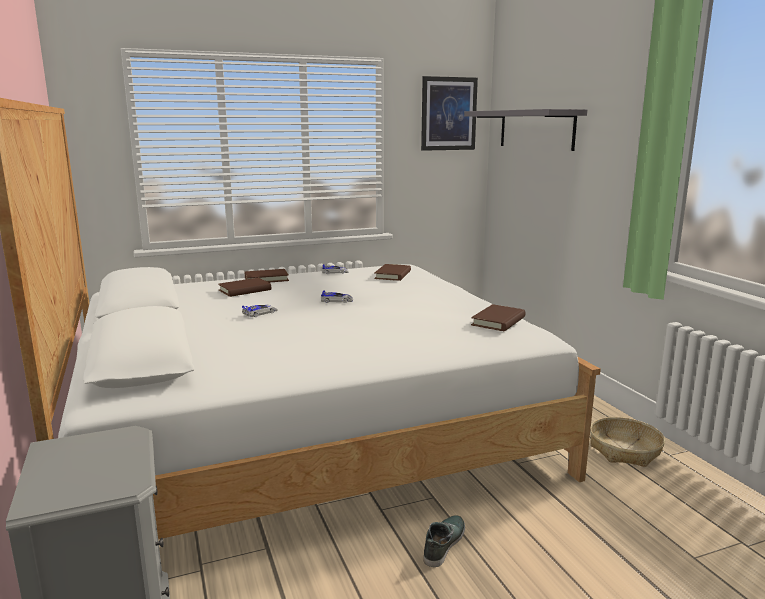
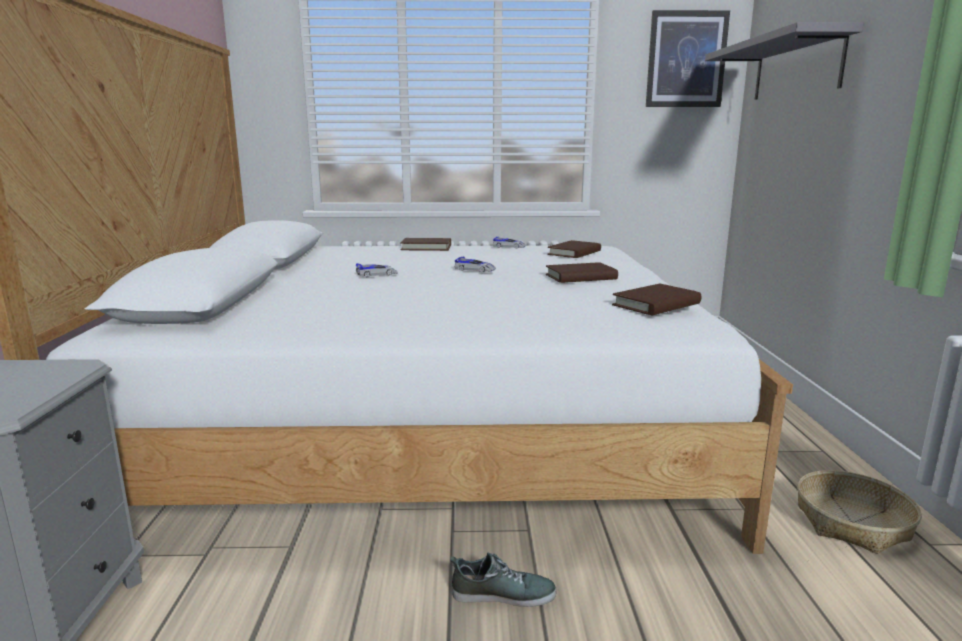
camera: 20 degrees right, 0 degrees up
(245, 290) = (389, 254): brown book -> brown book (581, 277)
(443, 544) = (503, 593): shoe -> shoe turned 45 degrees clockwise

